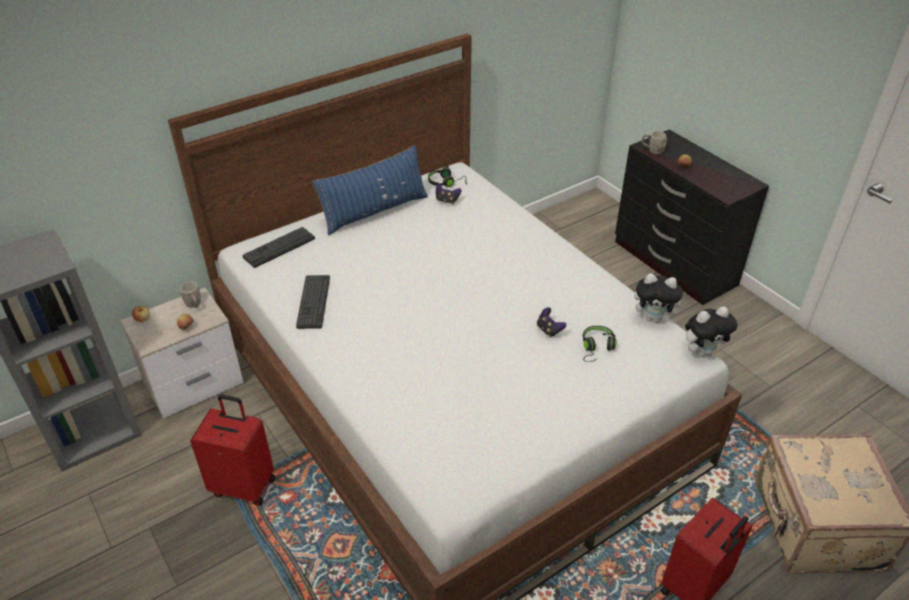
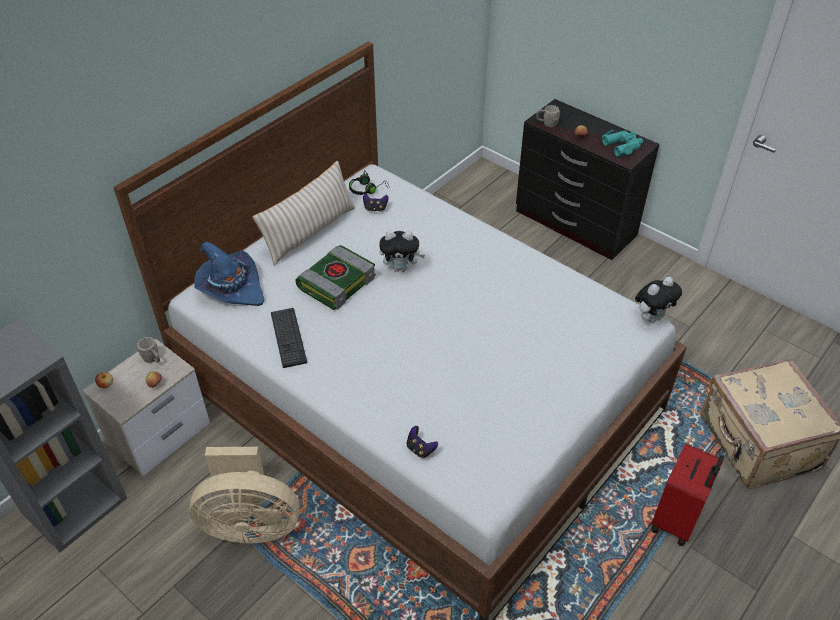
camera: 15 degrees left, 5 degrees up
(244, 485) = (250, 523): red suitcase -> beige fan
(279, 248) = (231, 287): keyboard -> blue hat
(374, 211) = (309, 232): blue pillow -> beige pillow
(382, 260) = (336, 282): none -> book
(549, 330) = (515, 323): game controller -> game controller (420, 449)
(597, 348) = (563, 332): black headphones -> none
(654, 318) = (602, 294): plush toy -> plush toy (401, 268)
(727, 182) = (623, 146): none -> turquoise binoculars

